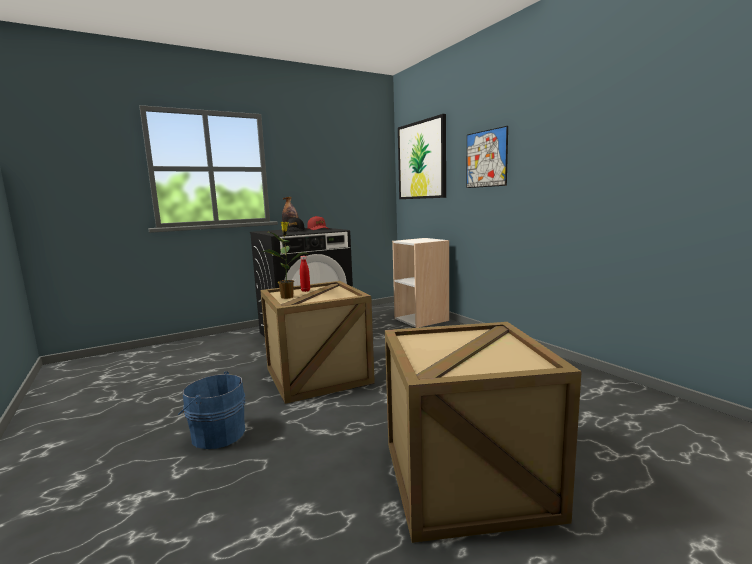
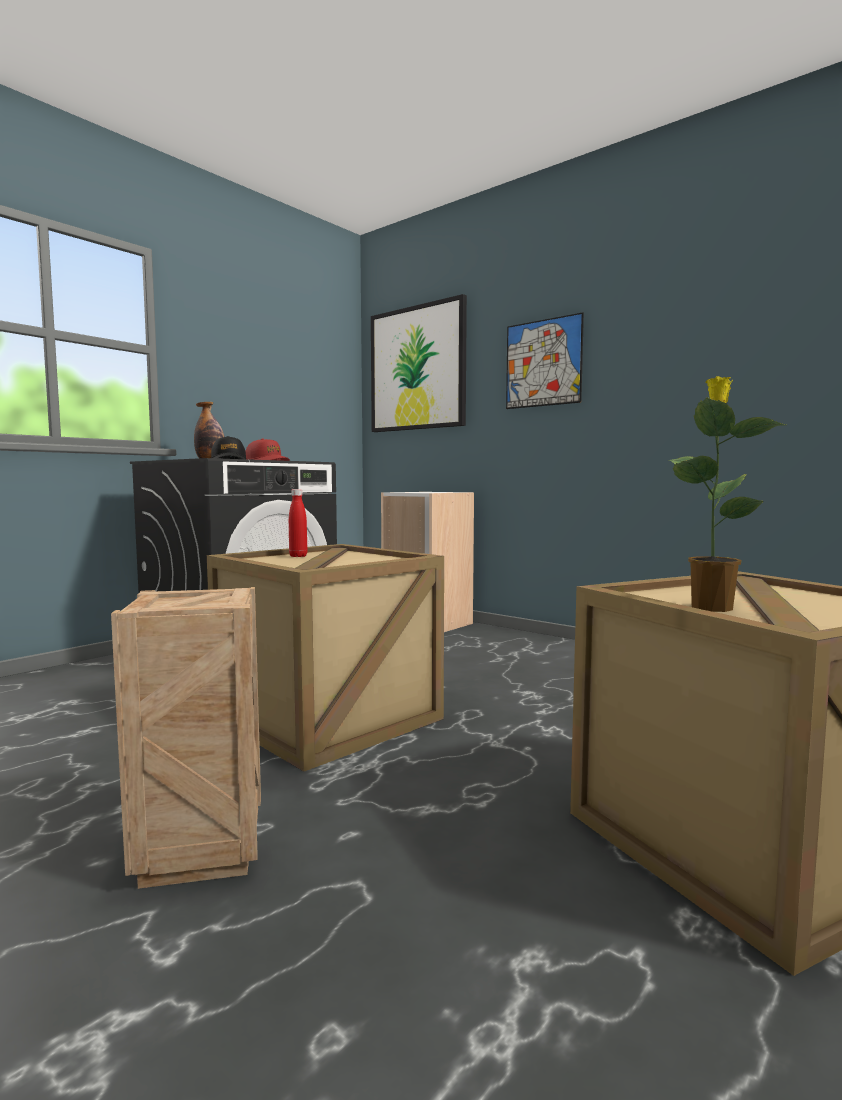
camera: 20 degrees left, 5 degrees down
(216, 434) = (199, 850): blue bucket -> crate
(287, 297) = (279, 563): potted plant -> potted plant (710, 607)

